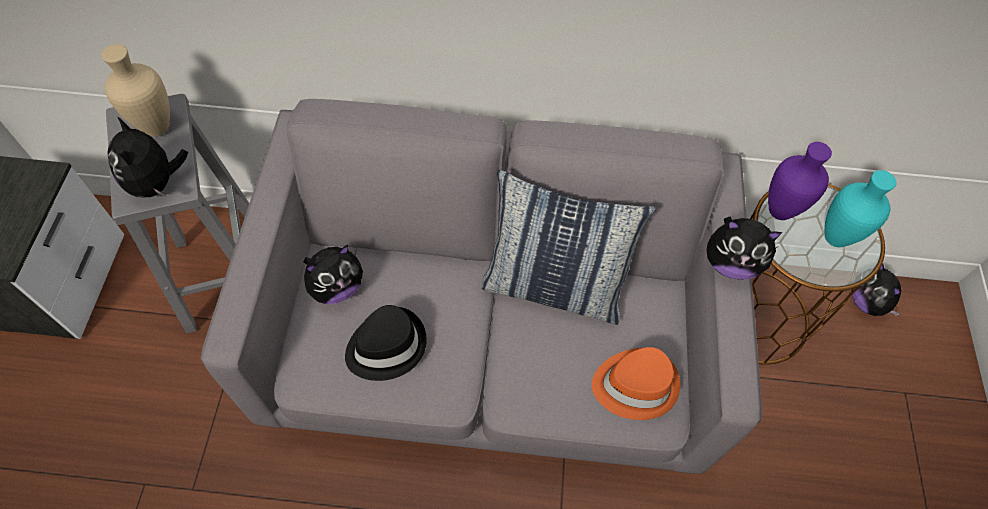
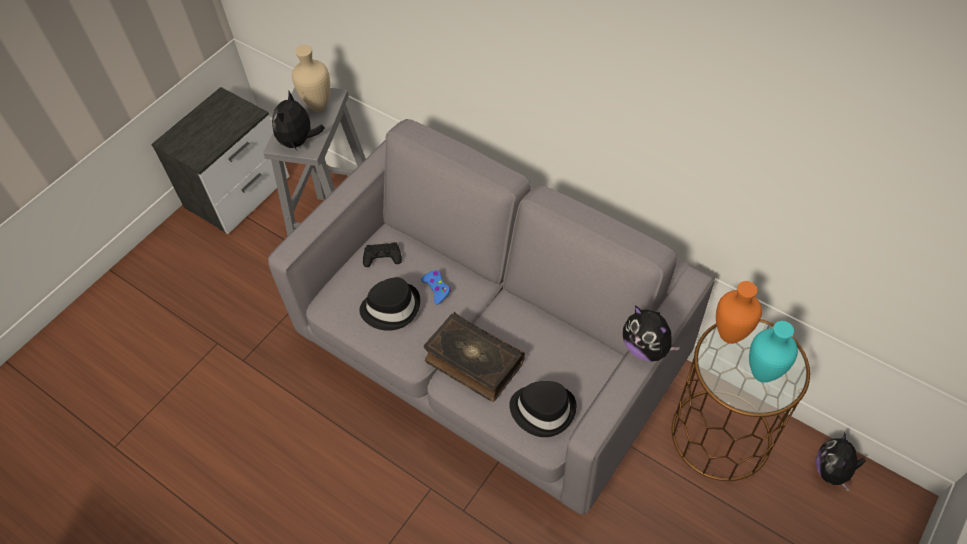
camera: 35 degrees right, 5 degrees down
(336, 287) = (382, 257): plush toy -> black game controller
(427, 297) = (437, 288): none -> blue game controller
(524, 366) = (473, 362): none -> book
(553, 287) = (528, 320): pillow -> none
(634, 384) = (543, 409): orange hat -> black hat
(779, 210) = (730, 334): purple vase -> orange vase

